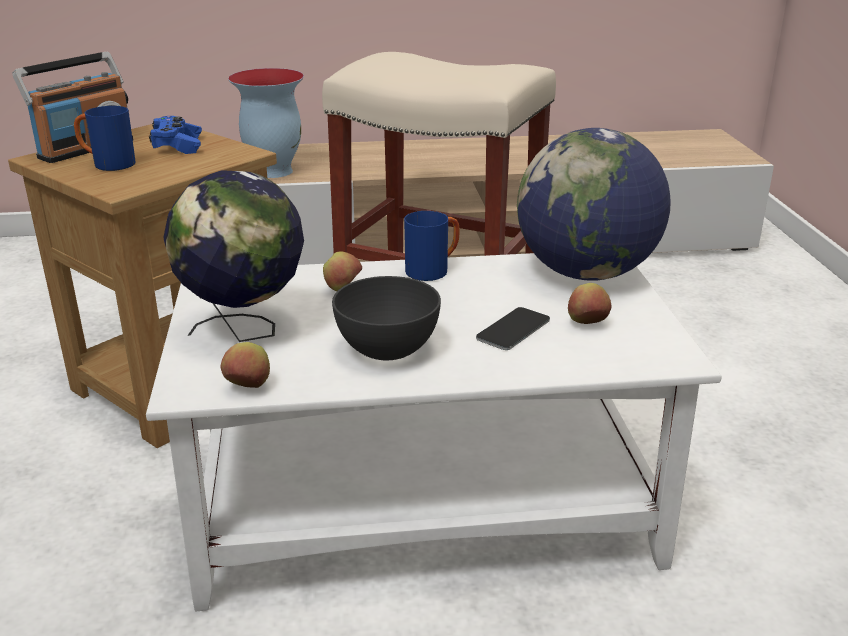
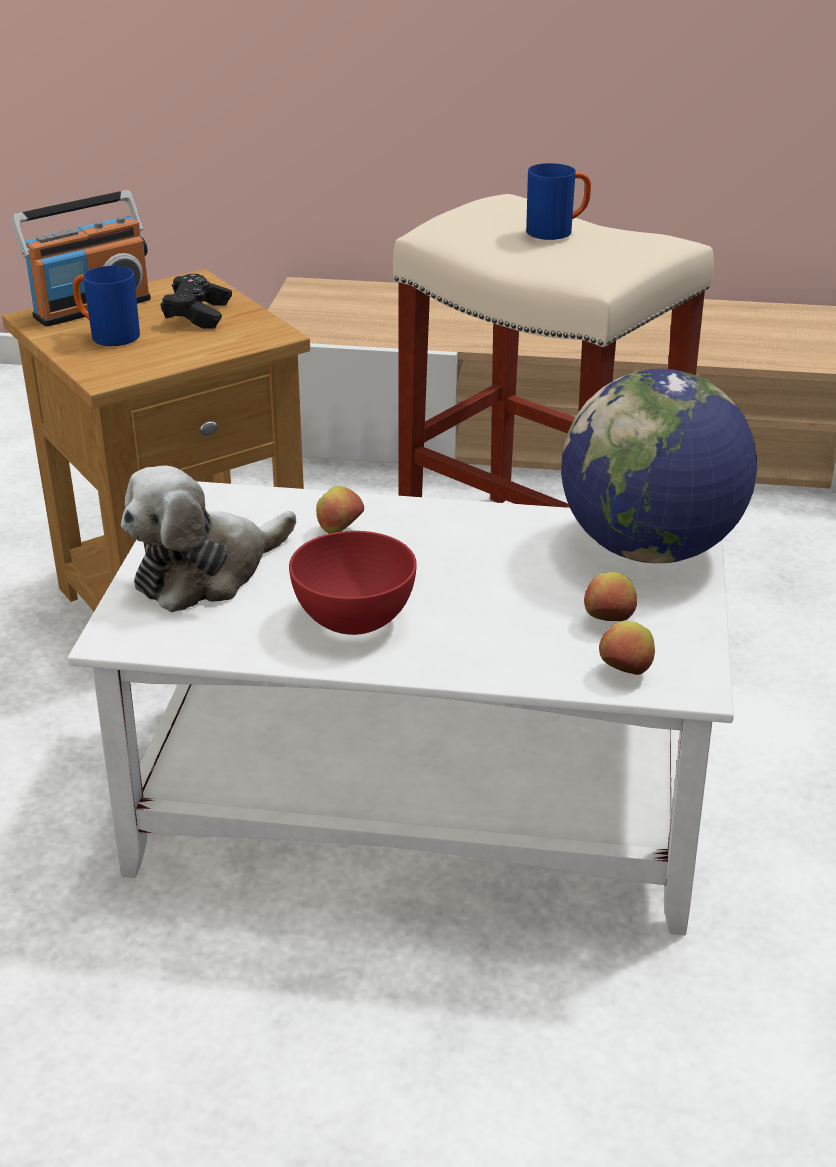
camera: 15 degrees right, 5 degrees up
(177, 146) = (198, 315): blue game controller -> black game controller
(245, 332) = (206, 572): globe -> plush toy
(248, 387) = (182, 643): apple -> apple (625, 672)
(272, 171) = (359, 326): vase -> none
(387, 350) = (354, 620): grey bowl -> red bowl
(433, 270) = (460, 519): blue mug -> blue mug (557, 231)
(513, 329) = (514, 615): phone -> none

